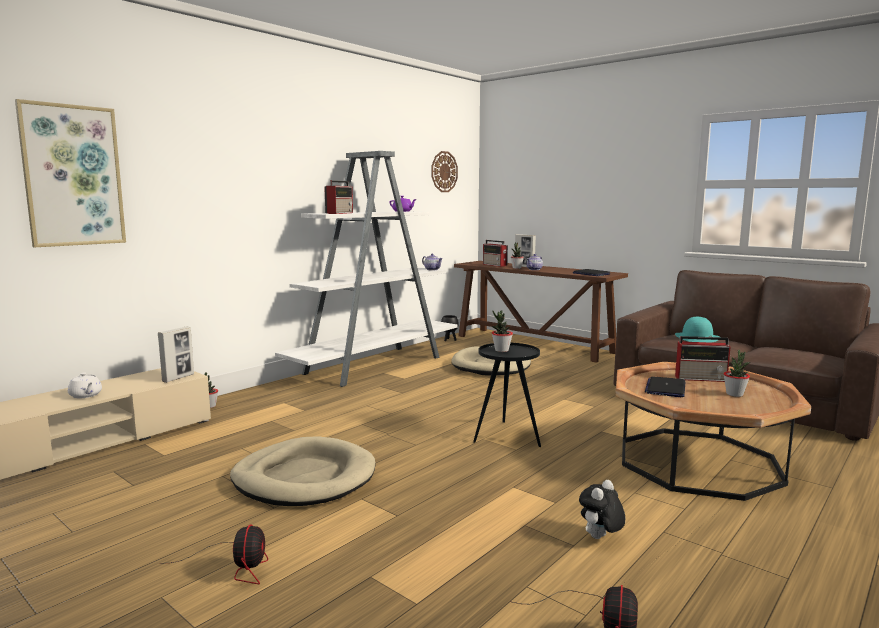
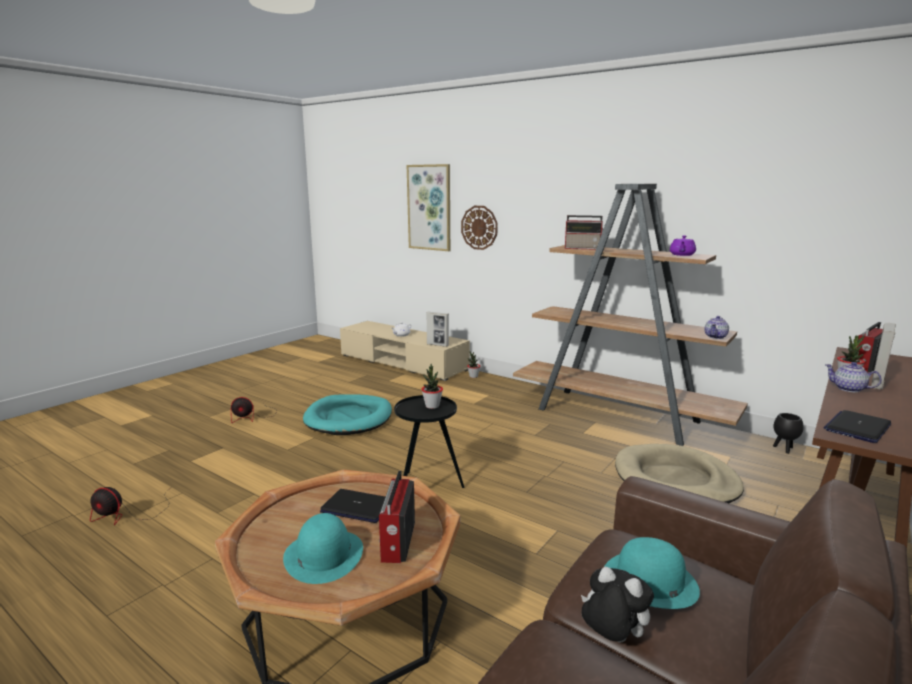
camera: 85 degrees right, 5 degrees up
(304, 477) = (349, 418): beige dog bed -> turquoise dog bed
(375, 365) = (620, 416): white bookcase -> brown bookcase
(444, 172) = (847, 202): wall clock -> wall clock (479, 227)
(600, 538) = (219, 524): plush toy -> plush toy (611, 638)
(734, 394) = (323, 555): potted plant -> turquoise hat

